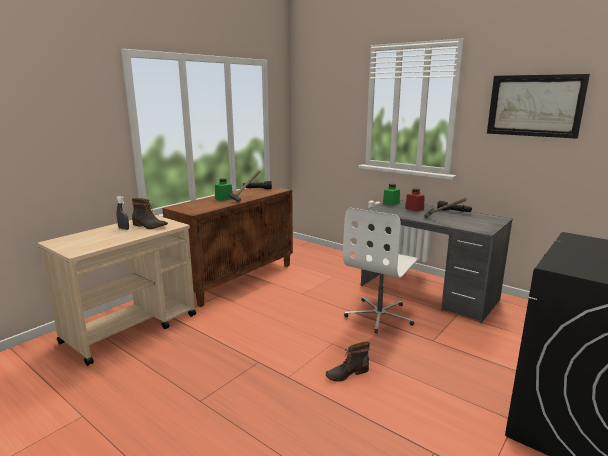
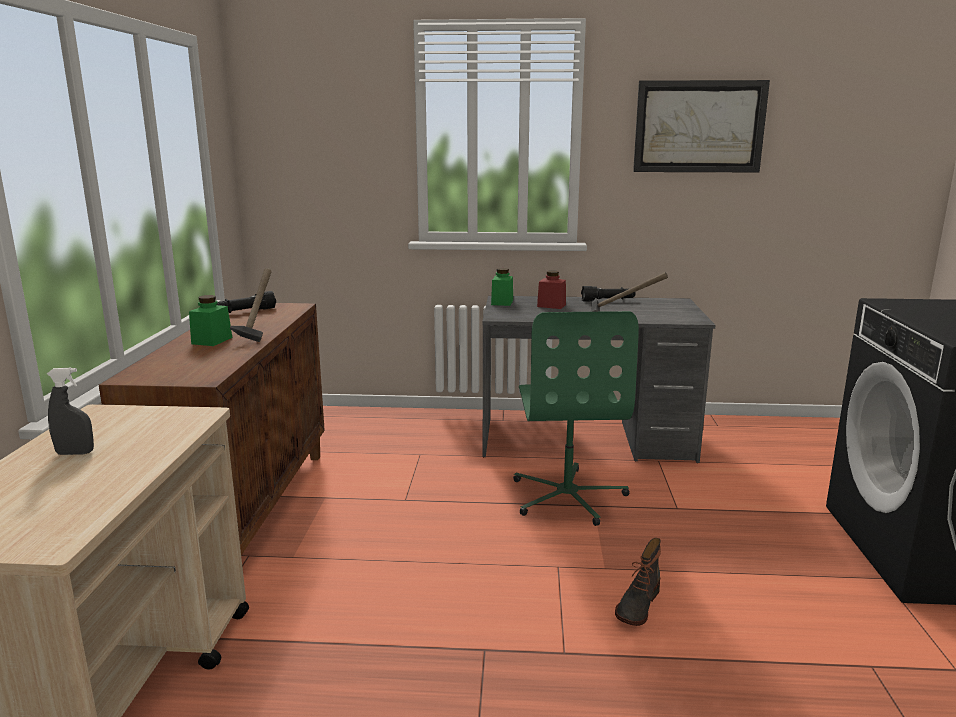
camera: 35 degrees left, 0 degrees up
(149, 226) = (134, 431): boot -> none
(380, 316) = (568, 496): white office chair -> green office chair

